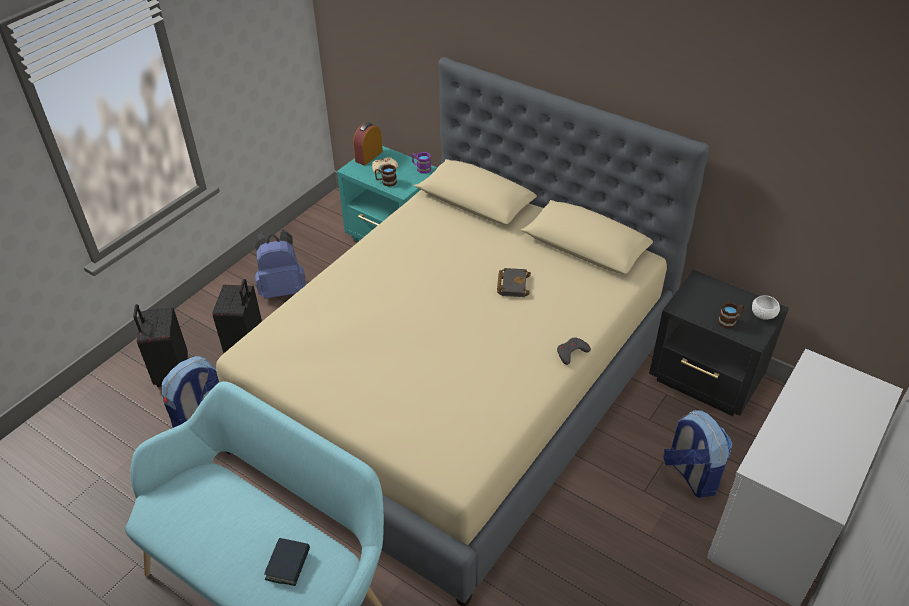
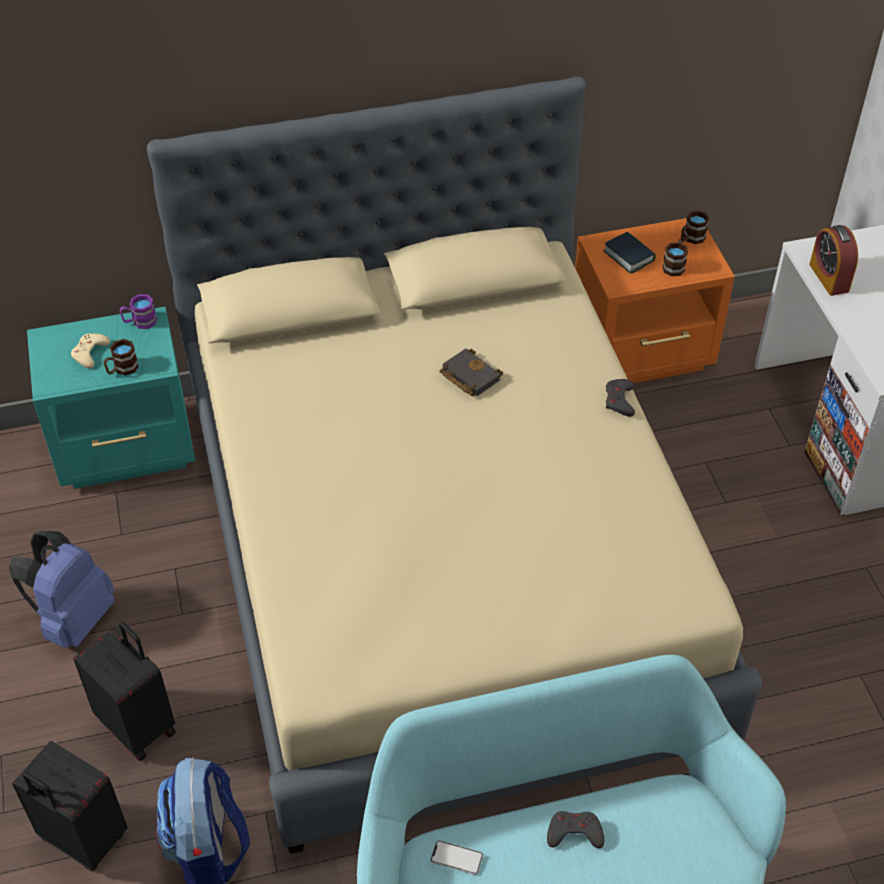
camera: 50 degrees left, 5 degrees up
(210, 485) = (456, 858): none -> phone
(266, 526) = (574, 832): none -> grey game controller
(288, 564) = (648, 841): book -> book (628, 256)
(369, 156) = (47, 353): alarm clock -> alarm clock (829, 277)
(691, 474) = (739, 453): backpack -> none
(706, 381) = (643, 354): black nightstand -> orange nightstand
(763, 315) = (691, 239): white bowl -> brown mug

